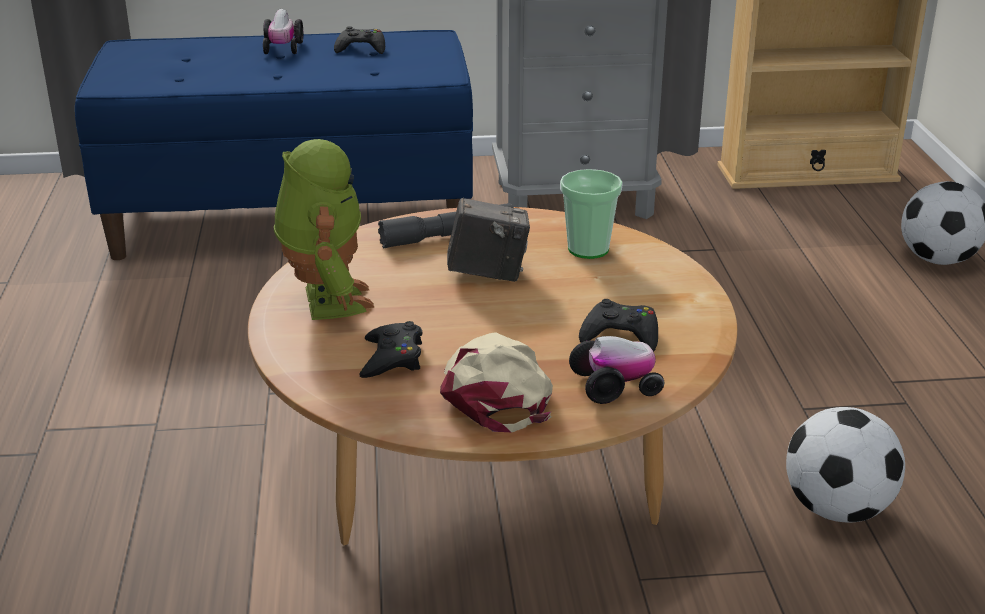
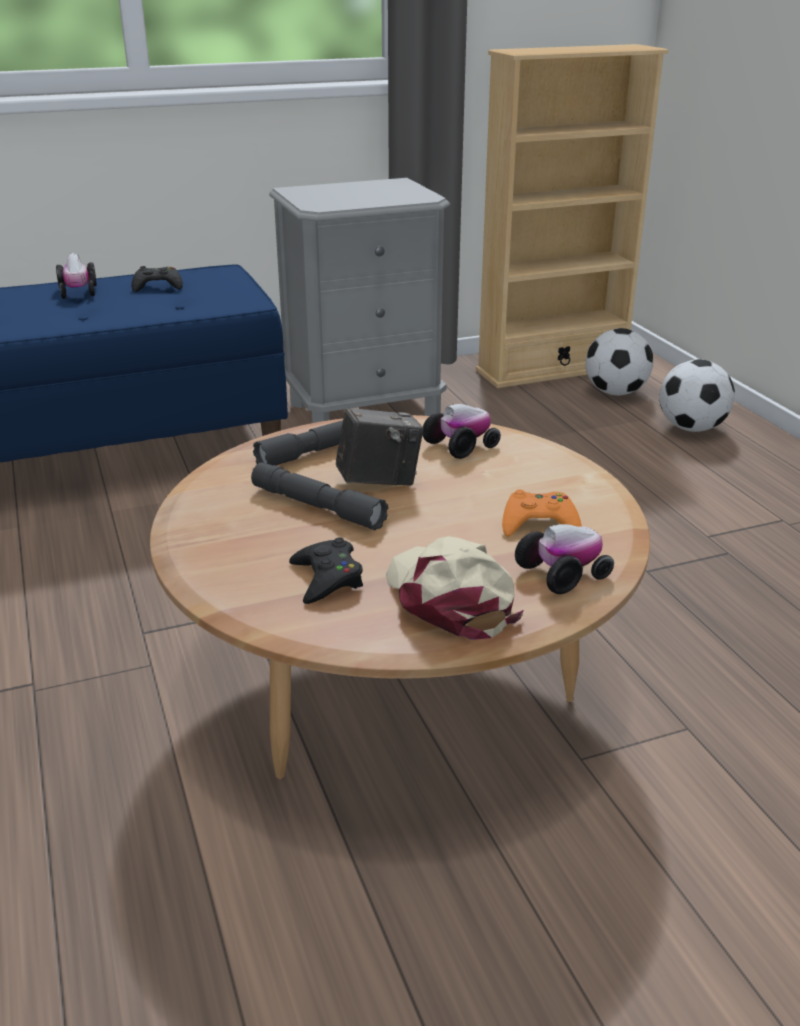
camera: 15 degrees left, 0 degrees up
(326, 301) = (229, 529): toy robot -> none
(416, 291) = (317, 507): none -> grey flashlight
(588, 249) = (461, 446): cup -> toy car
(621, 335) = (539, 523): black game controller -> orange game controller
(837, 509) = (721, 658): football -> football (615, 393)

